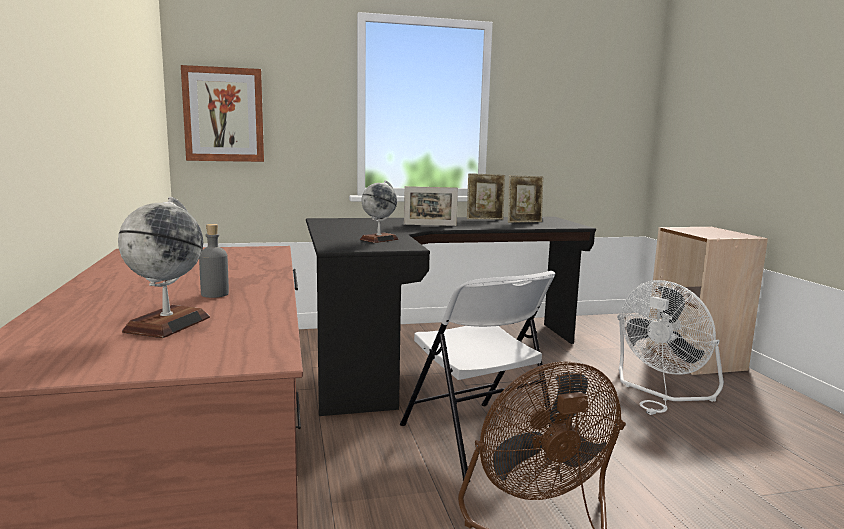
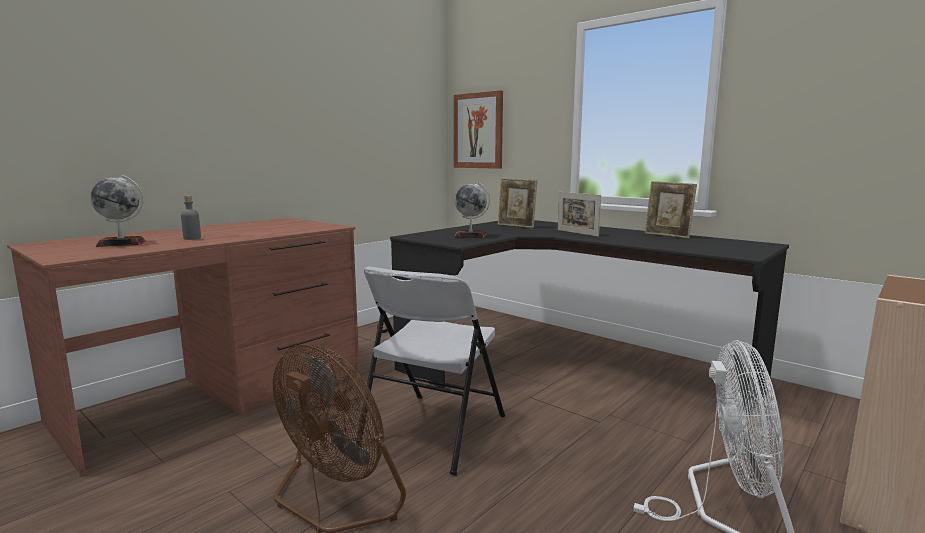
camera: 55 degrees right, 0 degrees up
(524, 222) = (698, 243): picture frame -> picture frame (516, 226)

